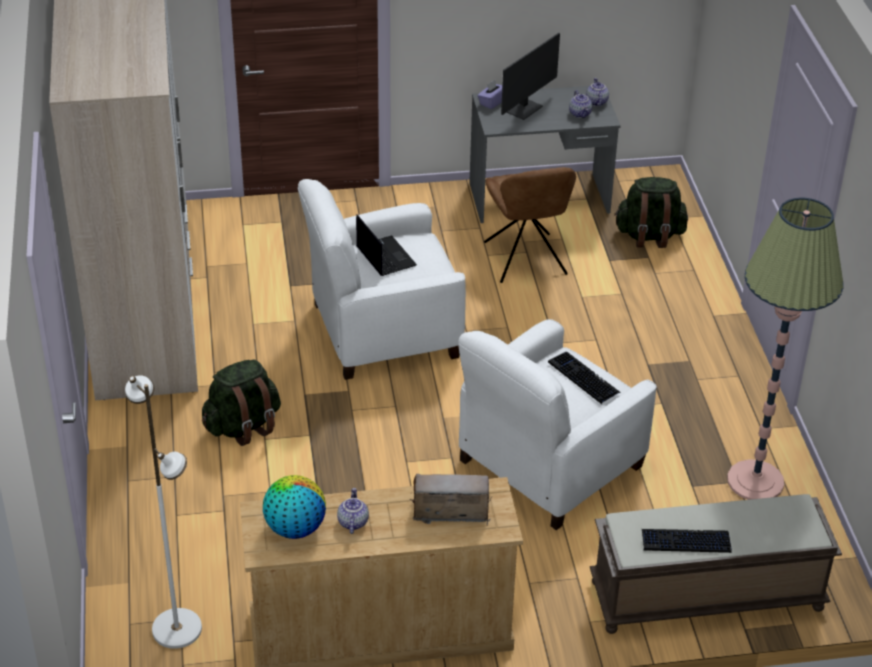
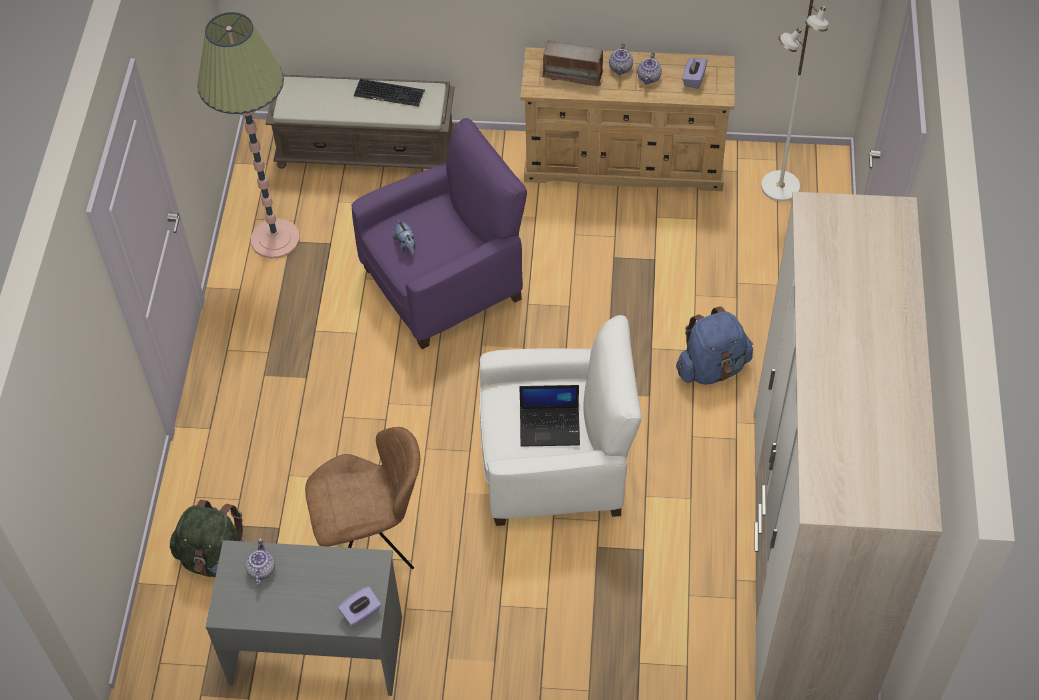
camera: 165 degrees left, 15 degrees up
(243, 426) = (712, 368): green backpack -> blue backpack
(295, 528) = (693, 79): globe -> purple tissue box
(385, 256) = (550, 426): laptop -> laptop turned 75 degrees counterclockwise
(524, 109) = (326, 592): monitor -> none
(526, 260) = (371, 543): brown chair -> brown chair turned 75 degrees clockwise
(548, 465) = (444, 282): white armchair -> purple armchair
(583, 378) = (406, 245): keyboard -> plush toy
(596, 102) = (231, 591): teapot -> teapot (621, 68)

